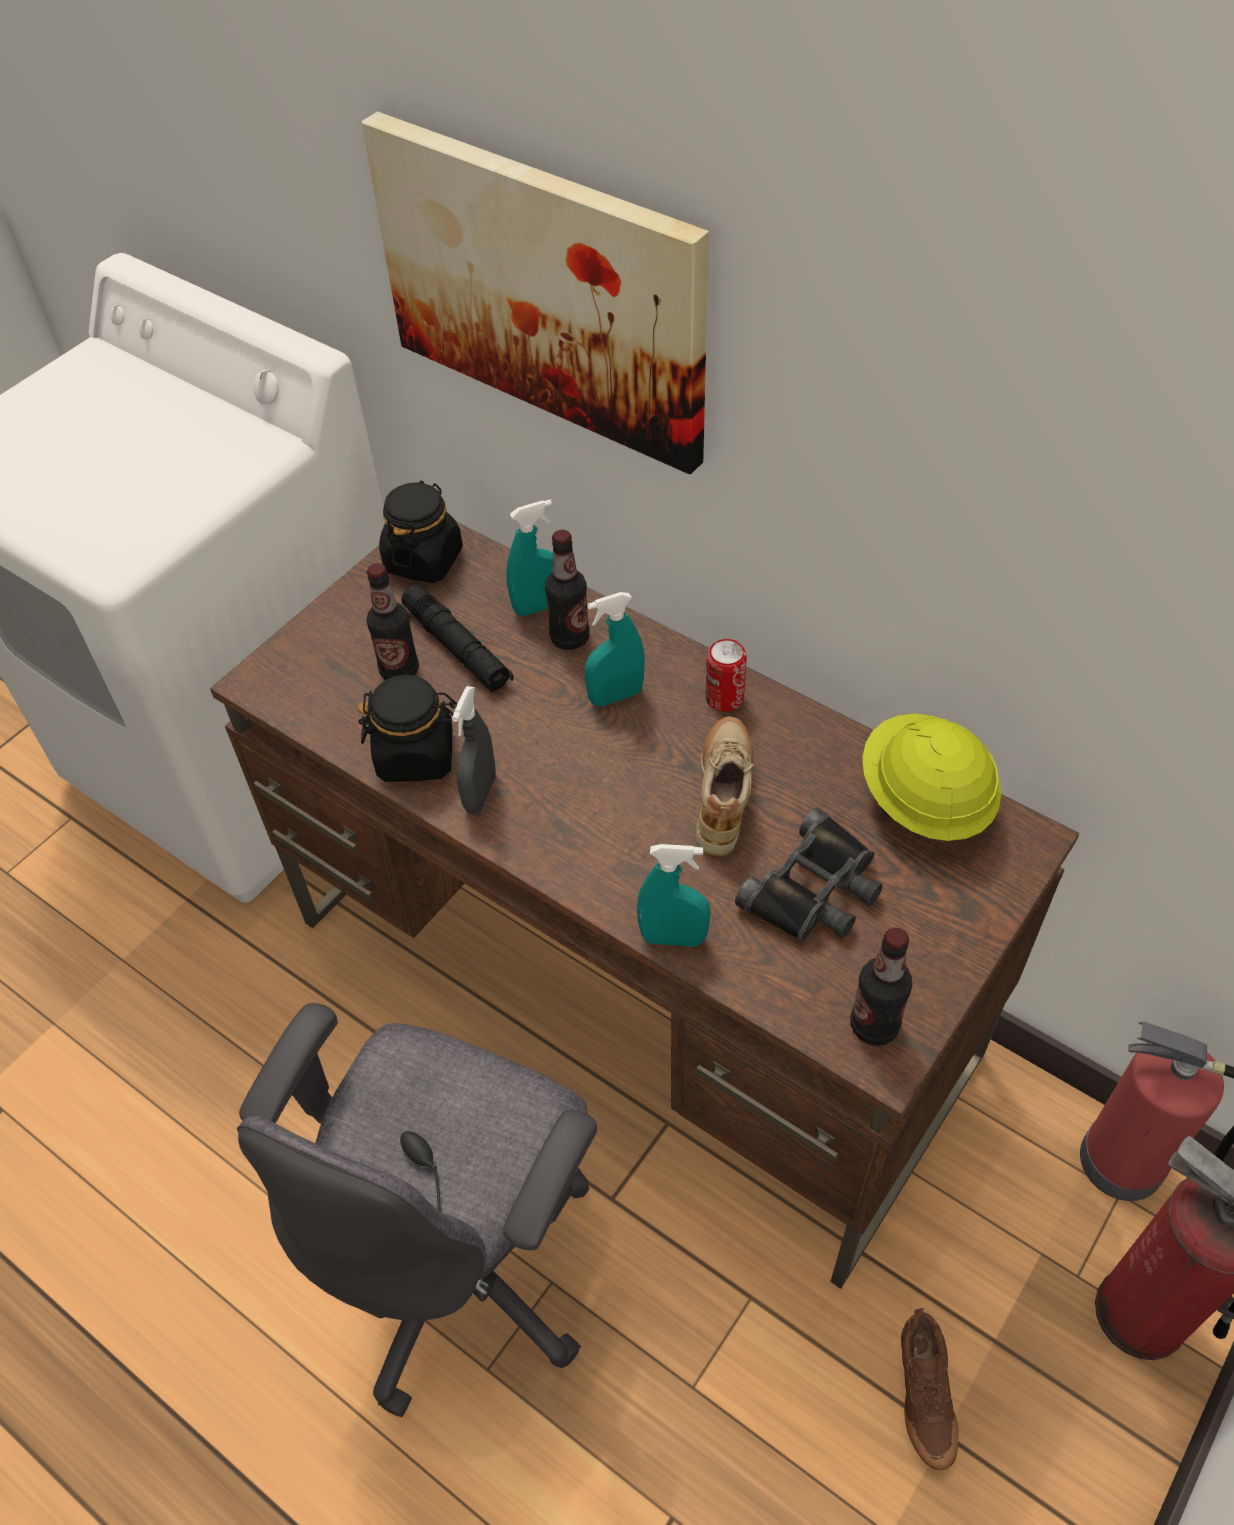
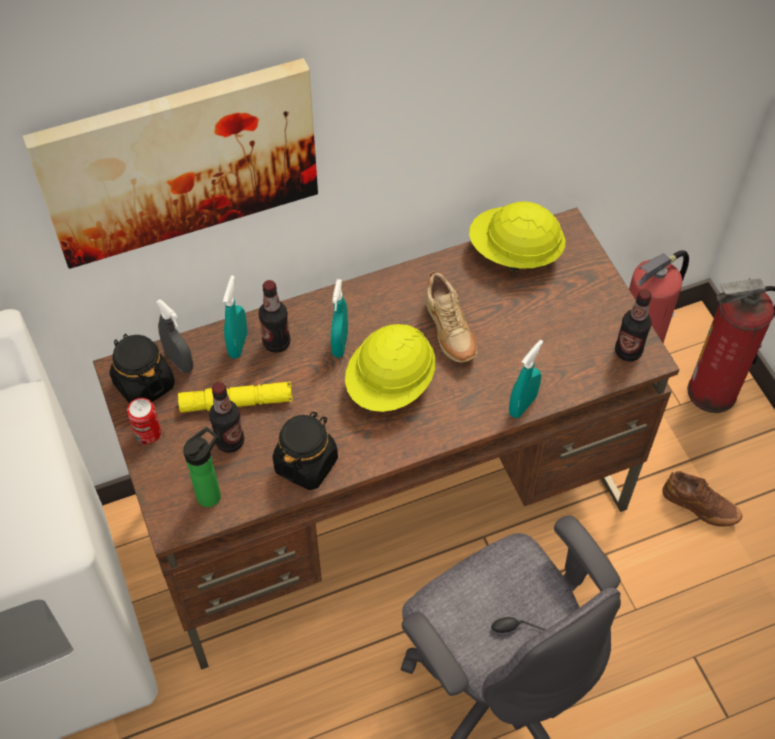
camera: 60 degrees left, 5 degrees up
(317, 692) = (211, 494): none -> bottle
(457, 648) = (236, 402): black flashlight -> yellow flashlight
(480, 794) = (360, 445): grey spray bottle -> grey spray bottle (179, 362)
(595, 777) = (391, 384): none -> yellow hard hat
(724, 698) = (382, 296): can -> can (148, 433)
(724, 796) = (449, 333): beige shoe -> beige shoe turned 150 degrees counterclockwise
(815, 890) = (536, 329): black binoculars -> none

